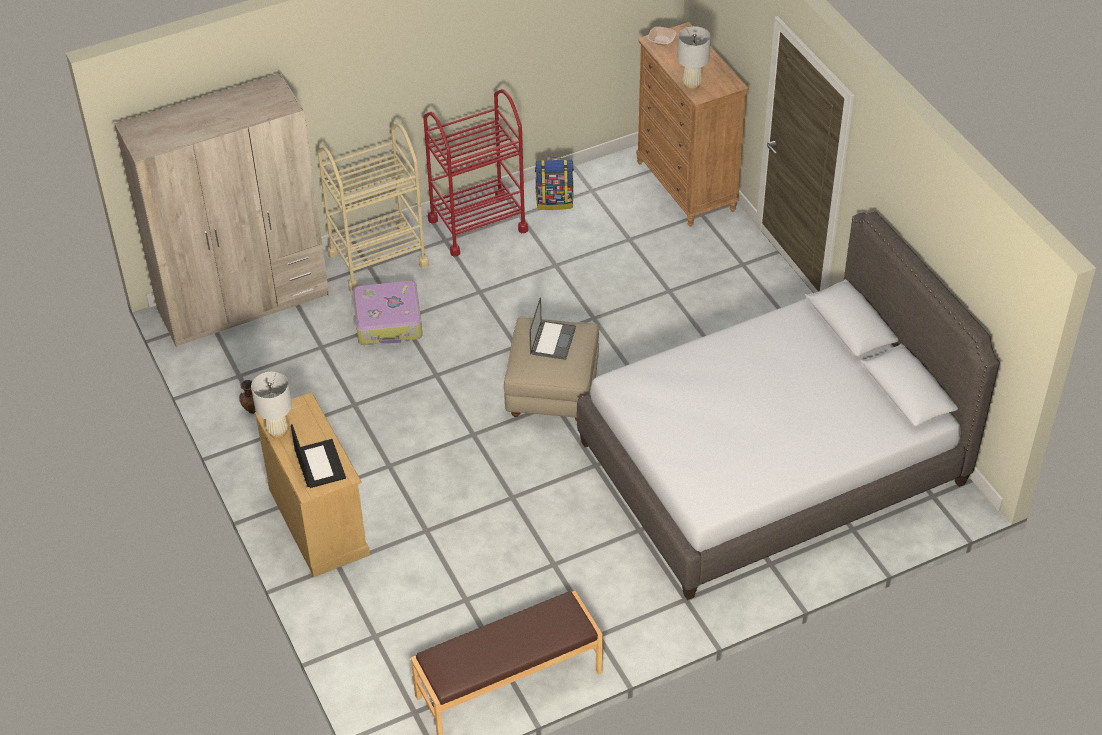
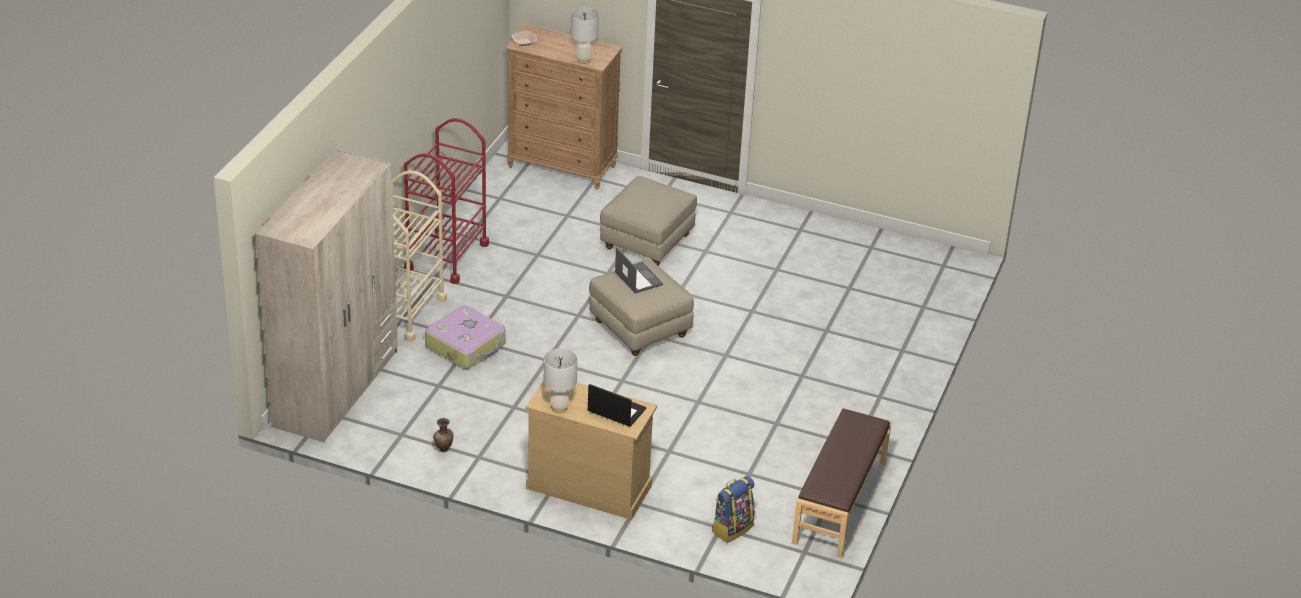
camera: 45 degrees left, 10 degrees down
(555, 202) = (482, 217): backpack -> backpack (732, 528)
(667, 306) = (647, 242): none -> beige ottoman
(771, 462) = (830, 296): grey bed -> none

